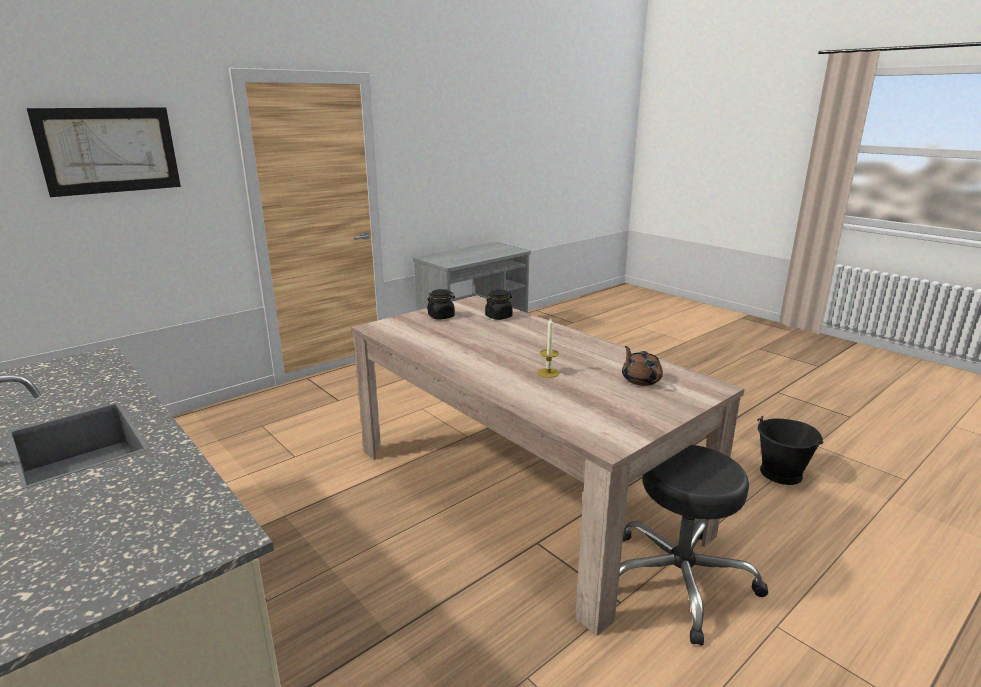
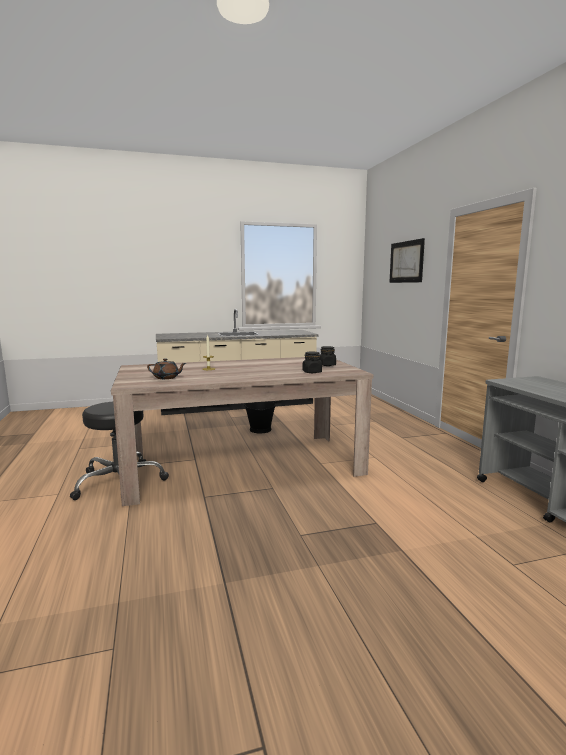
camera: 115 degrees right, 10 degrees down
(781, 474) = (119, 577): black bucket -> black bucket (260, 429)

